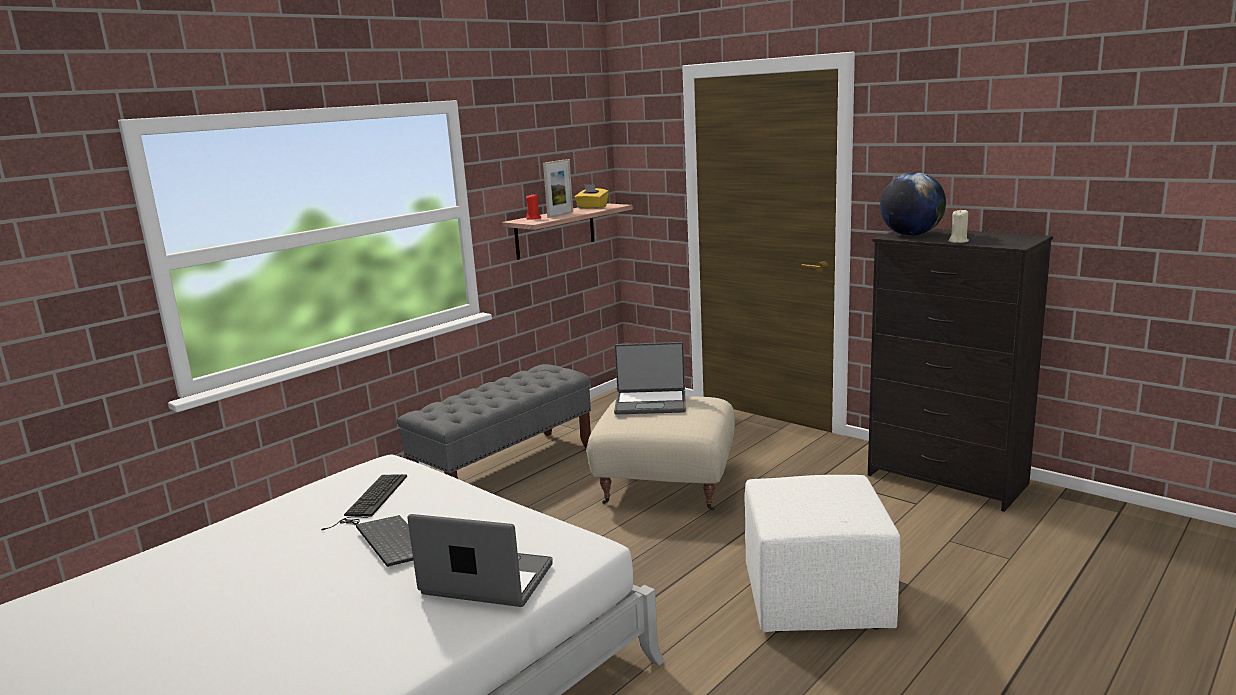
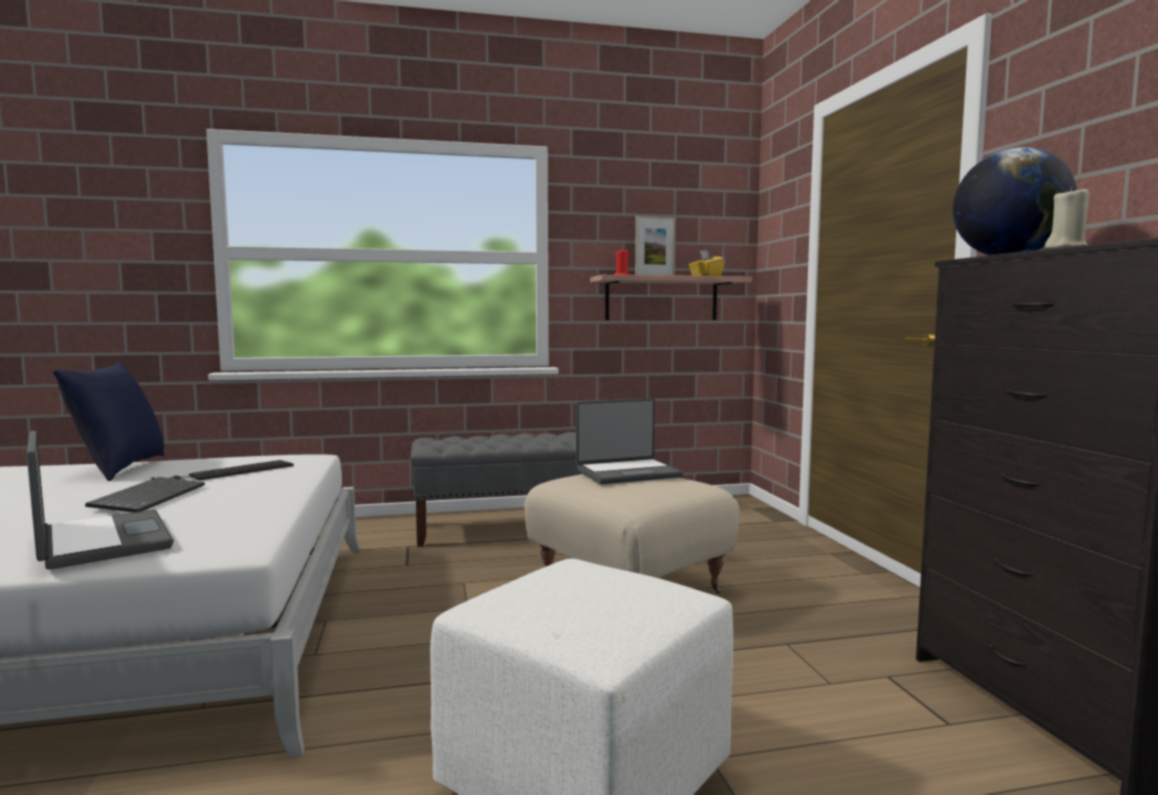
camera: 35 degrees right, 10 degrees down
(240, 534) = (118, 469): none -> blue pillow
(650, 403) = (627, 473): laptop -> laptop turned 60 degrees counterclockwise

